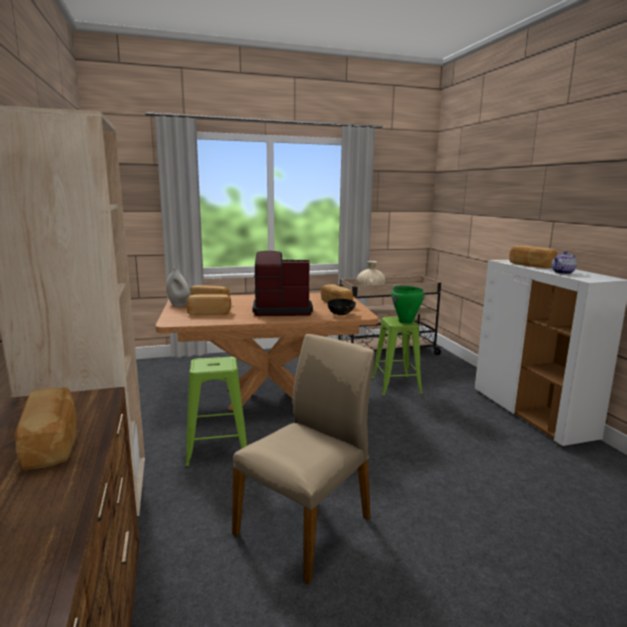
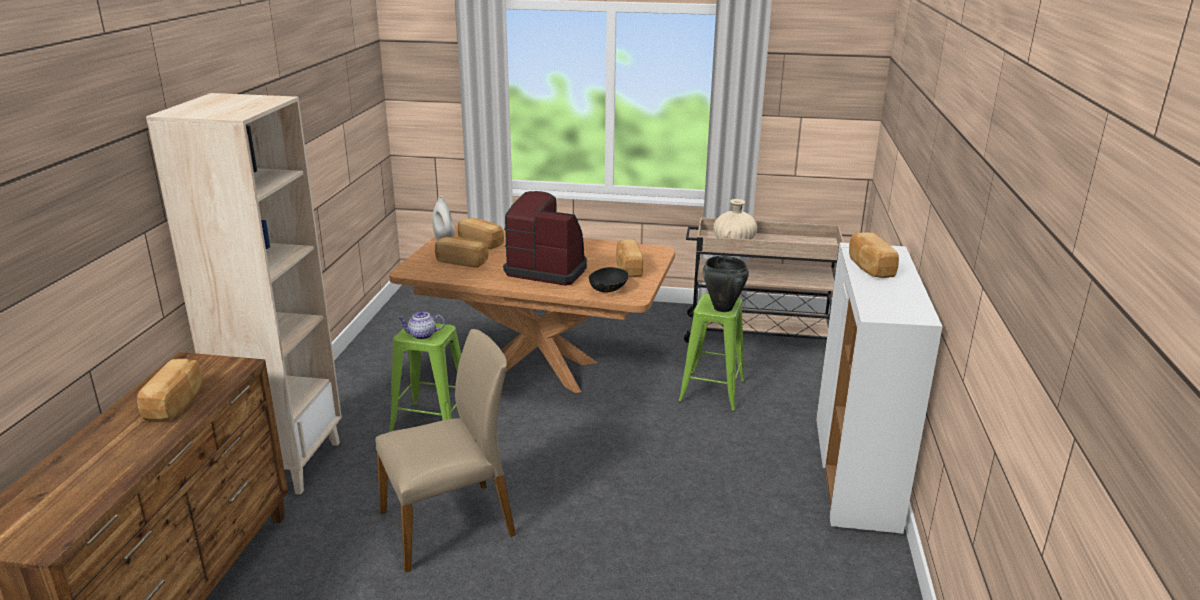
camera: 25 degrees right, 10 degrees up
(405, 322) = (722, 308): green cooking pot -> black cooking pot
(562, 273) = (876, 293): teapot -> teapot (422, 335)

